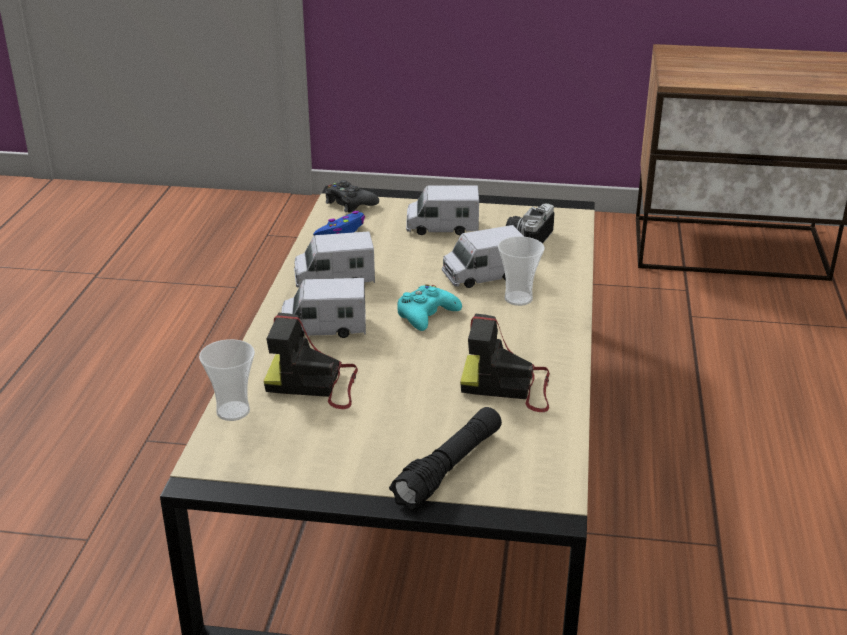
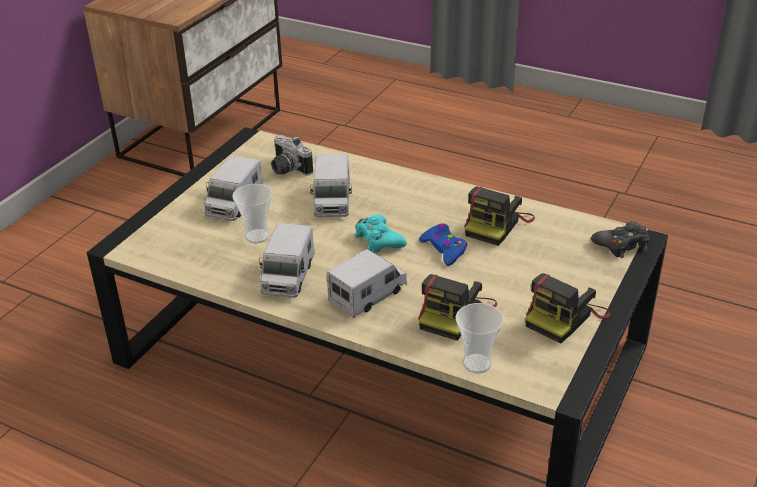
camera: 70 degrees left, 5 degrees up
(324, 327) = (368, 295): toy truck -> toy truck turned 150 degrees counterclockwise
(341, 232) = (199, 258): blue game controller -> blue game controller (444, 249)
(341, 461) = (565, 317): none -> camera
(349, 203) = (143, 243): black game controller -> black game controller (622, 245)
(449, 468) = (586, 270): black flashlight -> none
(518, 298) = (378, 194): cup -> cup (257, 236)

